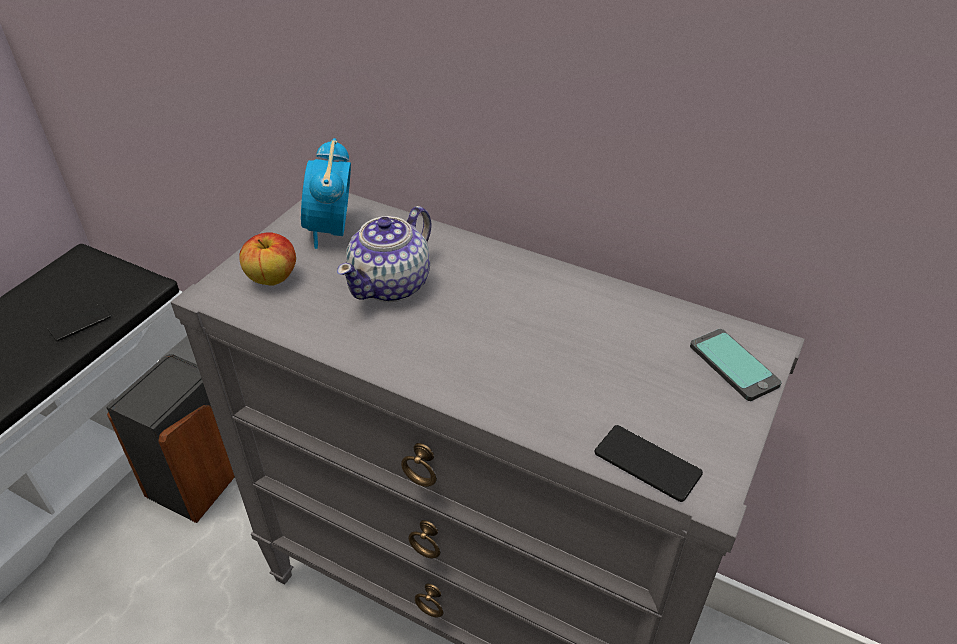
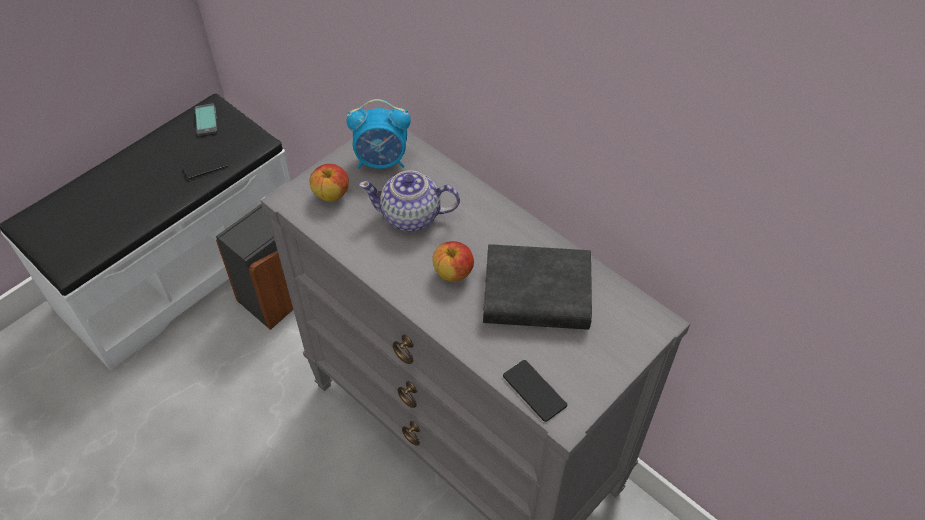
camera: 15 degrees right, 10 degrees up
(331, 231) = (382, 161): alarm clock -> alarm clock turned 105 degrees counterclockwise
(392, 284) = (411, 216): teapot -> teapot turned 45 degrees clockwise
(472, 339) = (453, 273): none -> apple
(595, 343) = (536, 294): none -> black book
(734, 365) = (627, 333): phone -> phone (206, 120)

